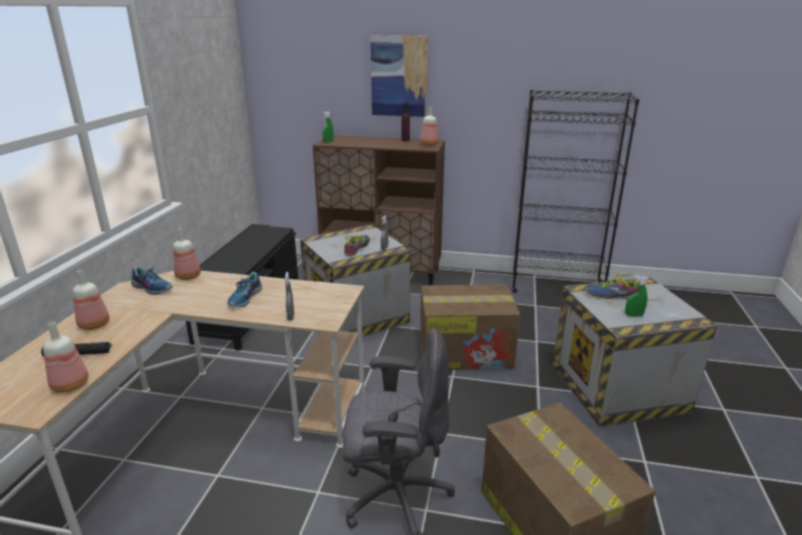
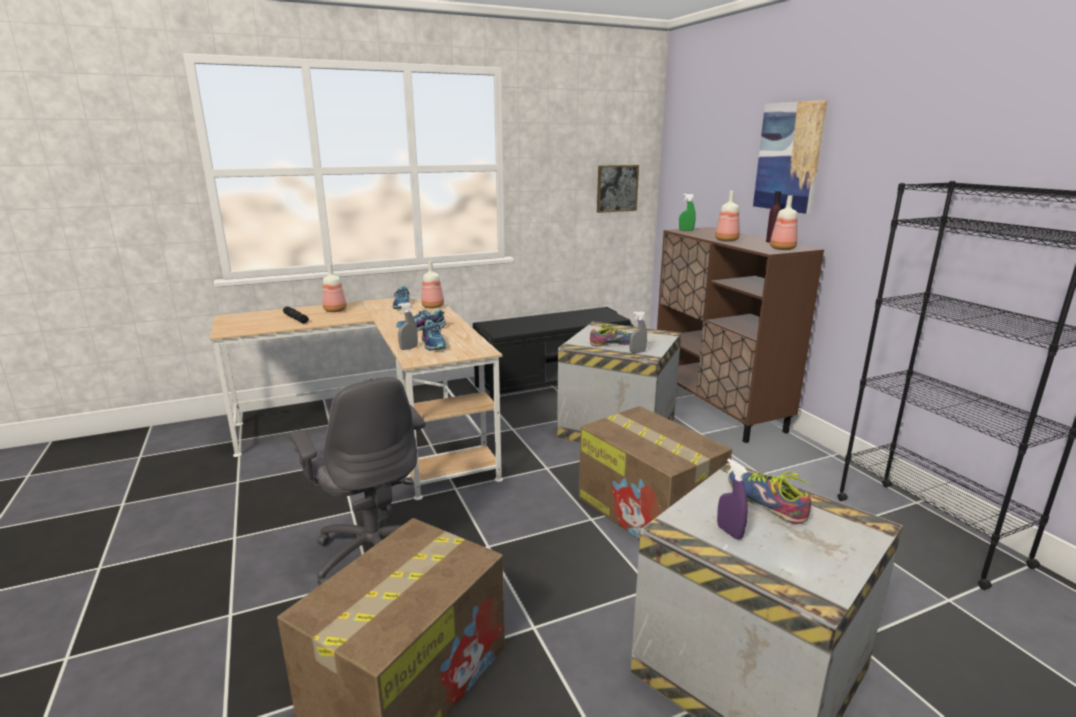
camera: 55 degrees right, 5 degrees down
(71, 385) = (259, 329): bottle -> bottle (727, 240)
(226, 112) = (617, 188): none -> picture
(298, 304) = (434, 344): none -> shoe
(633, 315) = (729, 532): green spray bottle -> purple spray bottle

